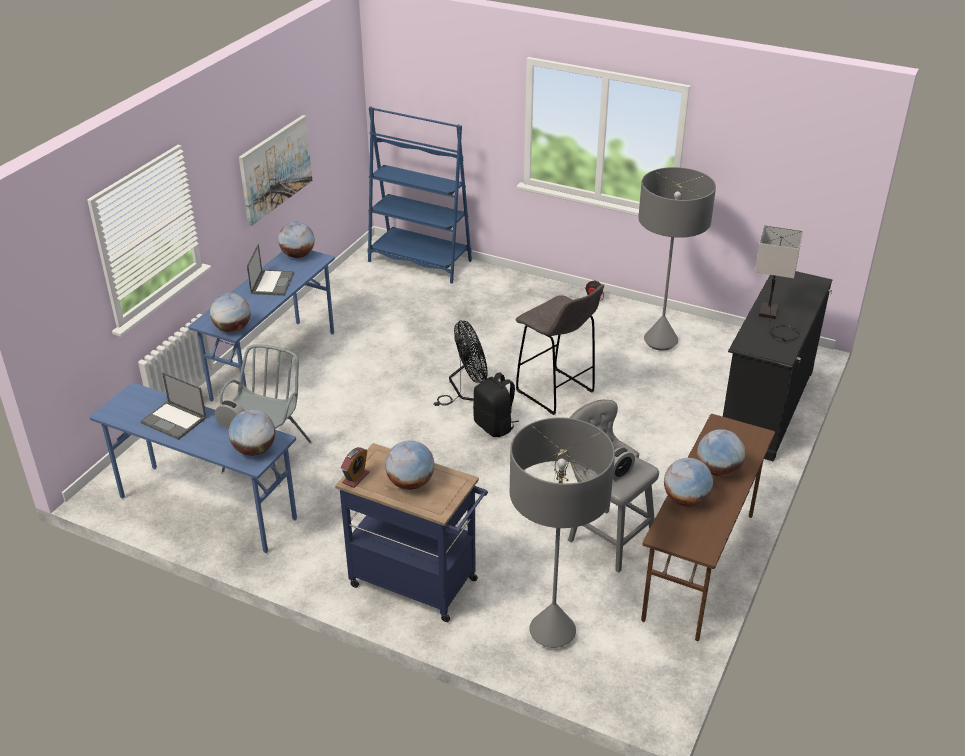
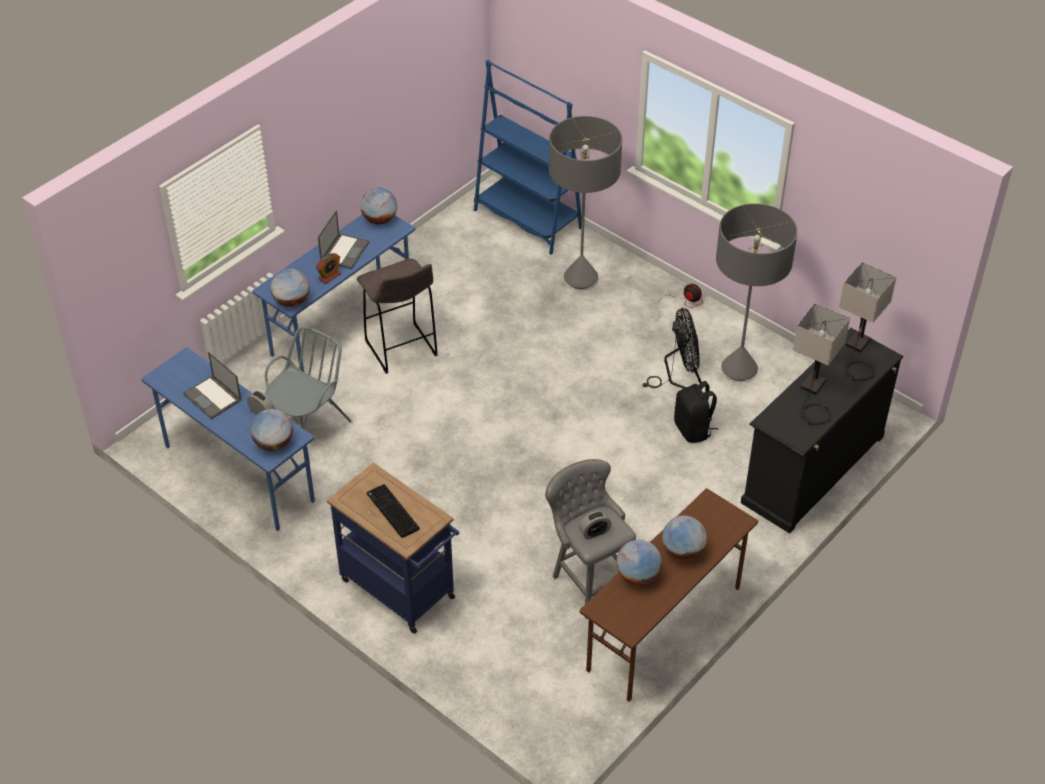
camera: 15 degrees right, 10 degrees up
(275, 169) = (368, 129): picture -> none
(355, 478) = (346, 496): alarm clock -> alarm clock (329, 276)
(410, 483) = (391, 511): globe -> keyboard
(465, 388) = (518, 388): black fan -> black fan (677, 372)
(495, 426) = (531, 438): black backpack -> black backpack (693, 430)
(552, 633) = (502, 665): grey floor lamp -> grey floor lamp (580, 280)
(556, 392) = (607, 411): grey stool -> grey stool (402, 350)
(793, 284) = (857, 355): none -> table lamp

